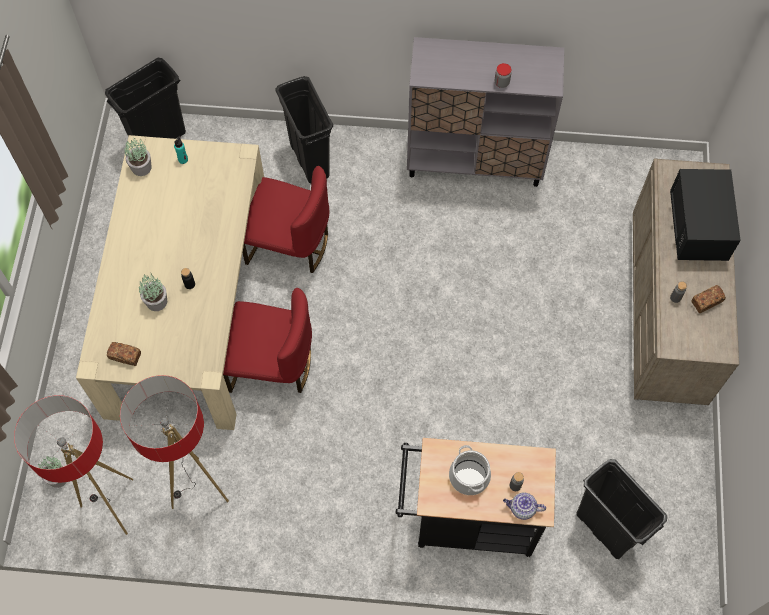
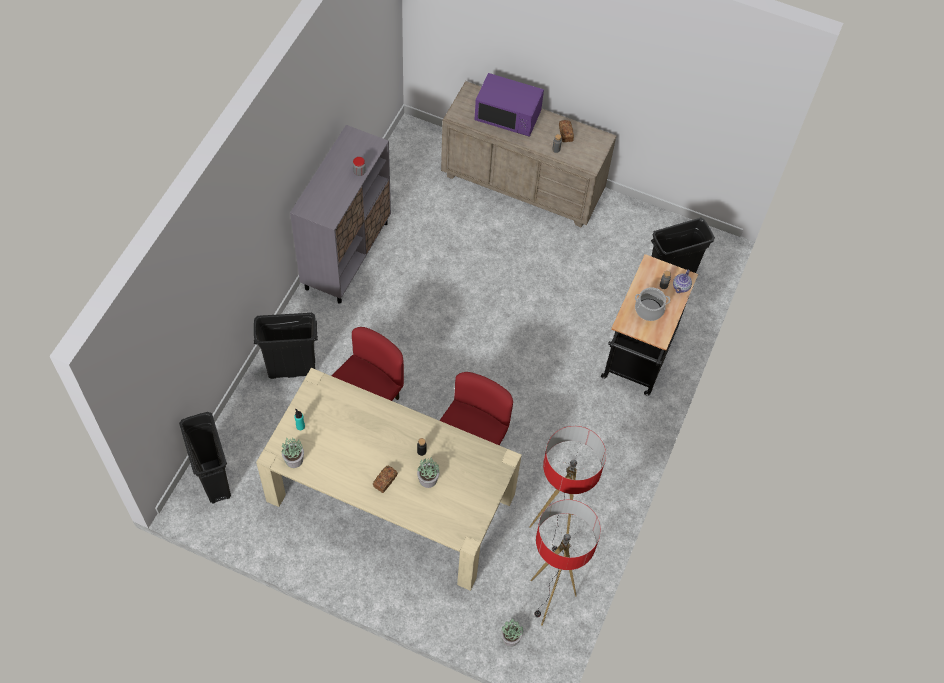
camera: 75 degrees left, 5 degrees down
(125, 356) = (468, 514): bread -> bread (385, 481)
(698, 227) = (508, 116): black microwave -> purple microwave

